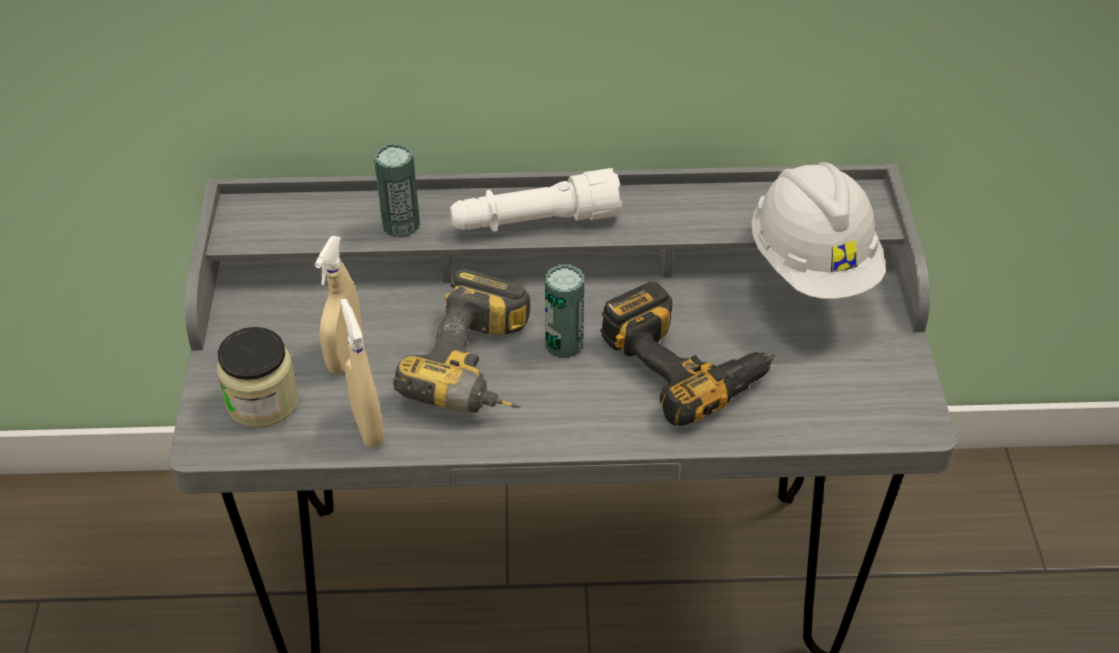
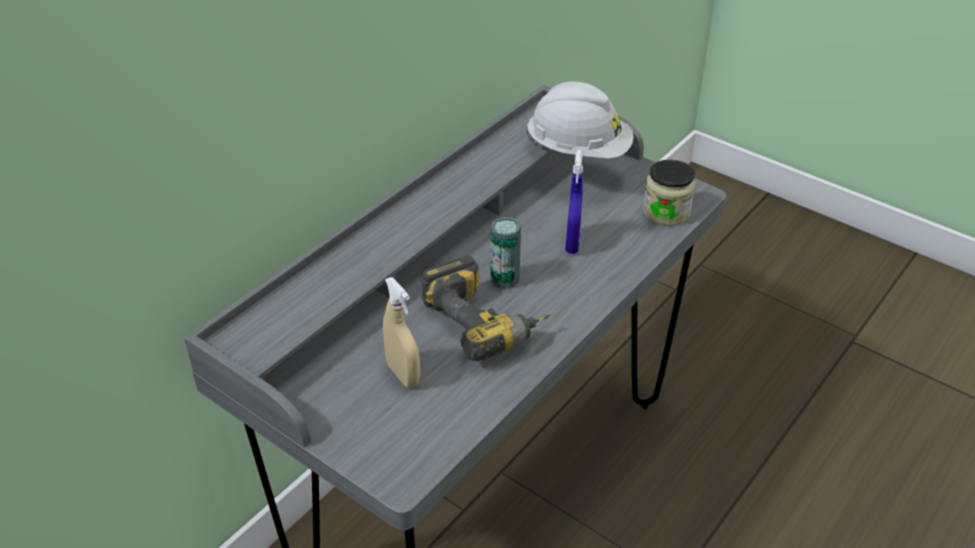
camera: 50 degrees left, 5 degrees down
(263, 402) = (397, 434): jar -> jar (666, 212)
(368, 427) = (476, 396): beige spray bottle -> none
(401, 224) = (349, 276): can -> none
(535, 222) = (420, 223): white flashlight -> none
(686, 362) = (572, 243): power drill -> blue spray bottle

